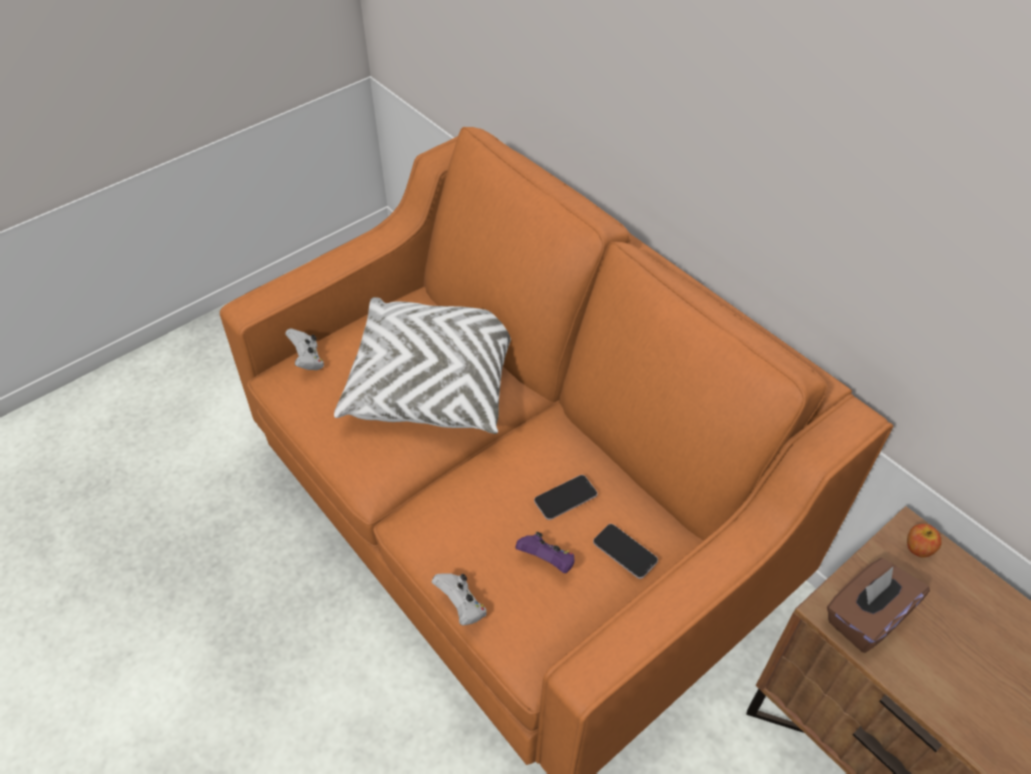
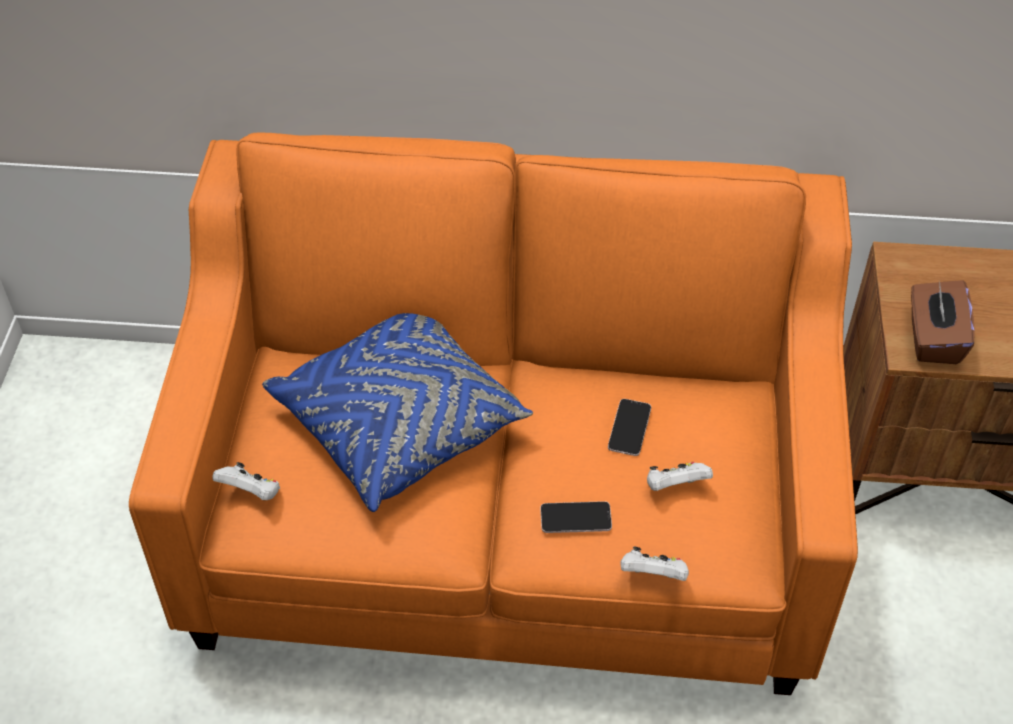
camera: 45 degrees left, 0 degrees up
(433, 382) = (399, 421): white pillow -> blue pillow
(547, 561) = (675, 486): purple game controller -> white game controller
(625, 551) = (719, 432): phone -> phone (575, 518)
(918, 548) = (912, 265): apple -> none

